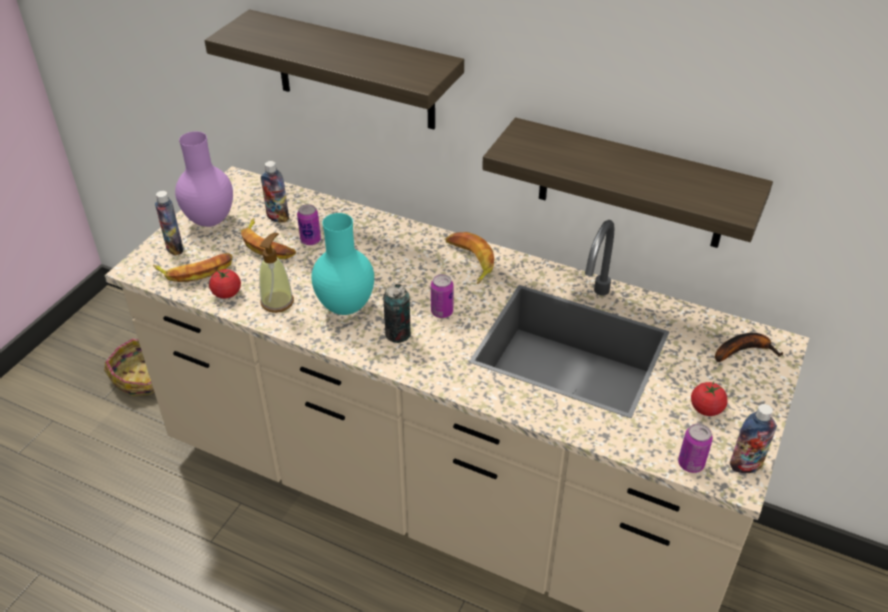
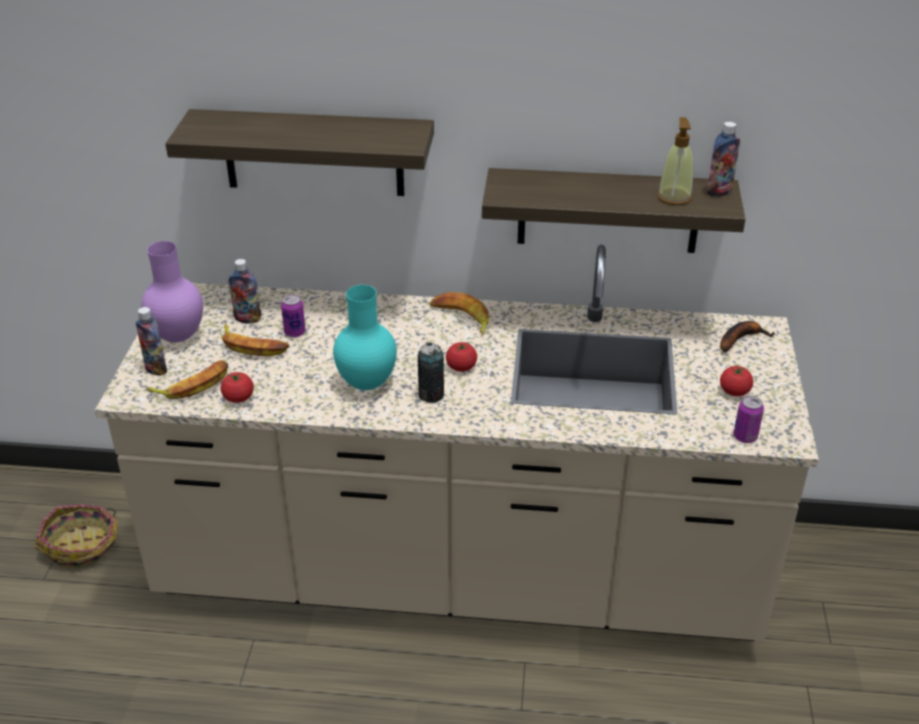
camera: 20 degrees left, 5 degrees down
(277, 302) = (295, 394): soap dispenser -> soap dispenser (674, 197)
(442, 312) = (461, 367): can -> tomato
(745, 465) = (788, 427): bottle -> bottle (719, 192)

